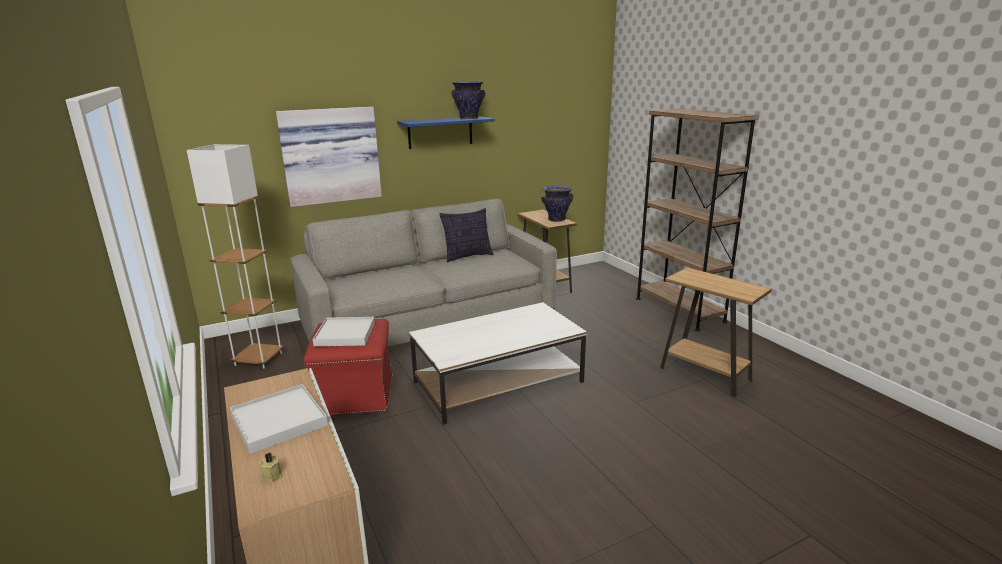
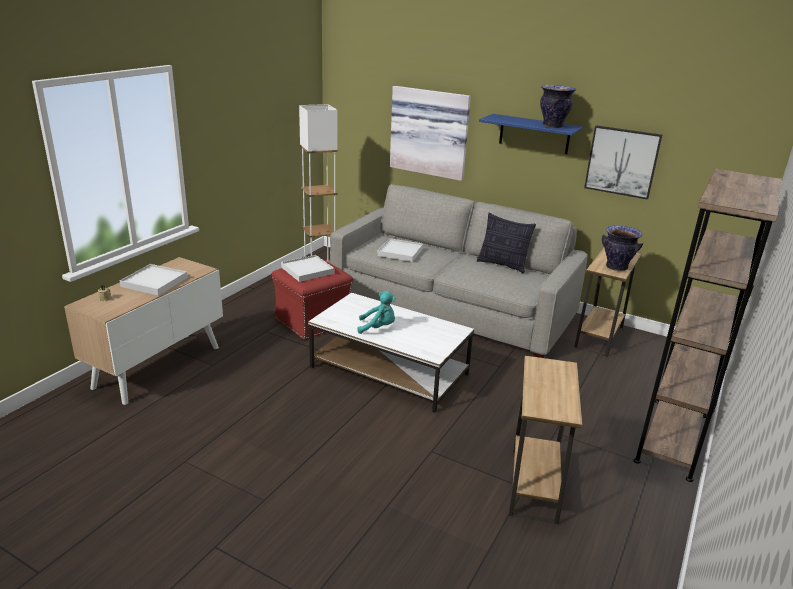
camera: 55 degrees right, 5 degrees up
(382, 282) = (400, 252): none -> white tray
(496, 338) = (378, 328): none -> turquoise plush toy
(514, 139) = (622, 161): none -> picture

